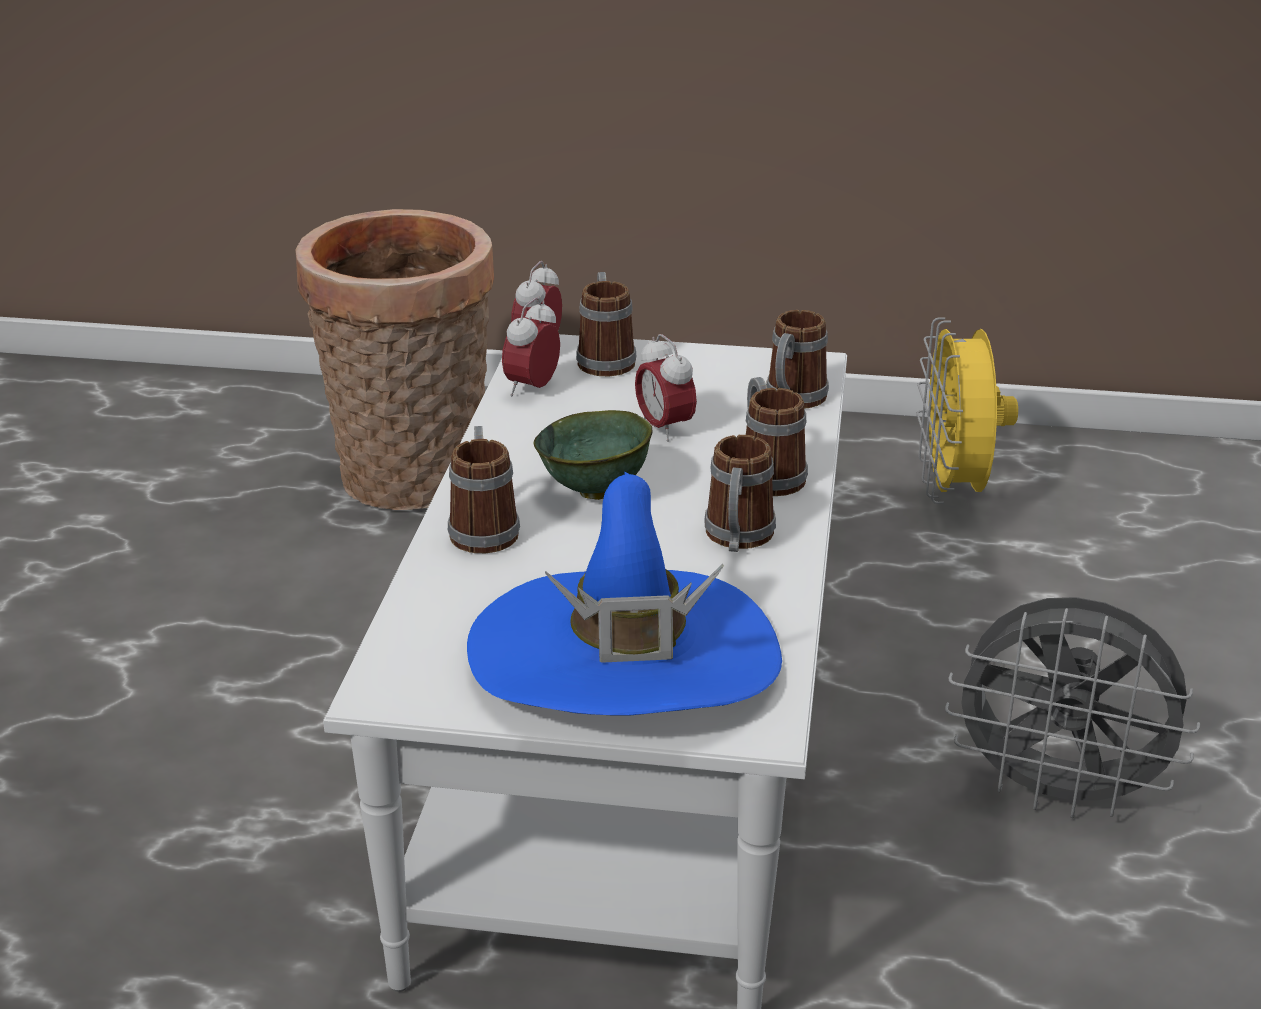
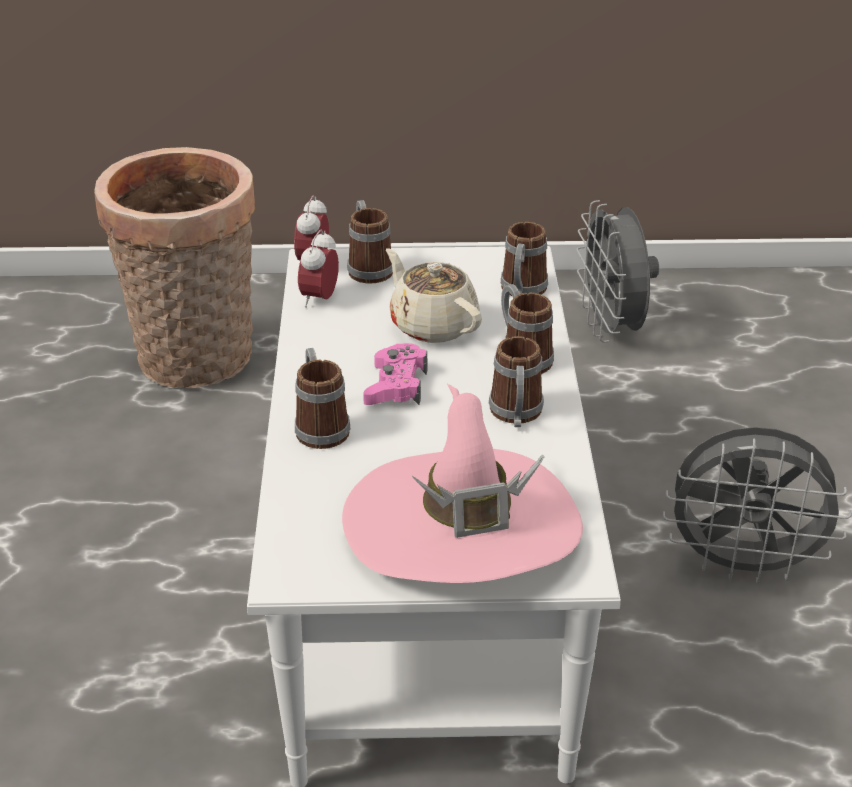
camera: 10 degrees left, 5 degrees up
(595, 492) = (396, 385): green bowl -> pink game controller
(625, 658) = (462, 526): blue hat -> pink hat
(664, 428) = (432, 325): alarm clock -> beige teapot
(953, 491) = (611, 329): yellow fan -> grey fan

